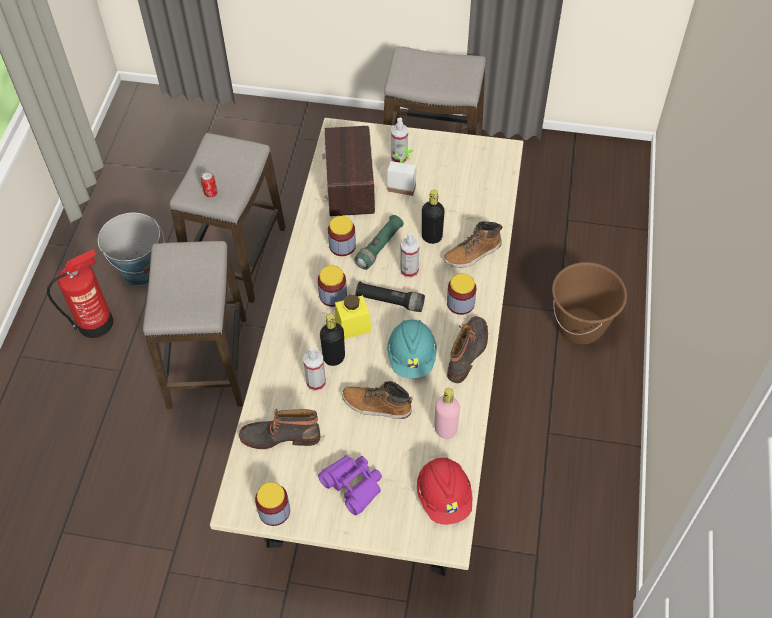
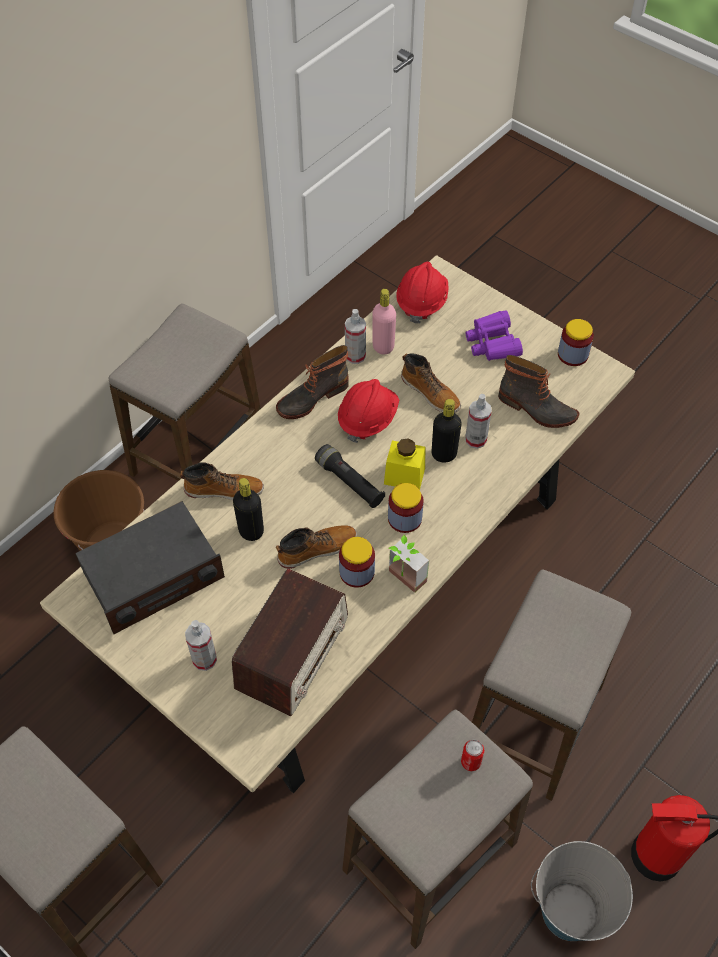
camera: 150 degrees left, 0 degrees up
(379, 247) = (316, 549): green flashlight -> boot
(403, 184) = (230, 617): potted plant -> potted plant (402, 581)
(409, 270) = (305, 505): spray bottle -> spray bottle (355, 356)
(412, 357) = (367, 419): turquoise hard hat -> red hard hat
(460, 303) = (280, 445): jar -> none
(469, 183) = (153, 577): none -> radio
(587, 427) = (197, 453): none -> stool

